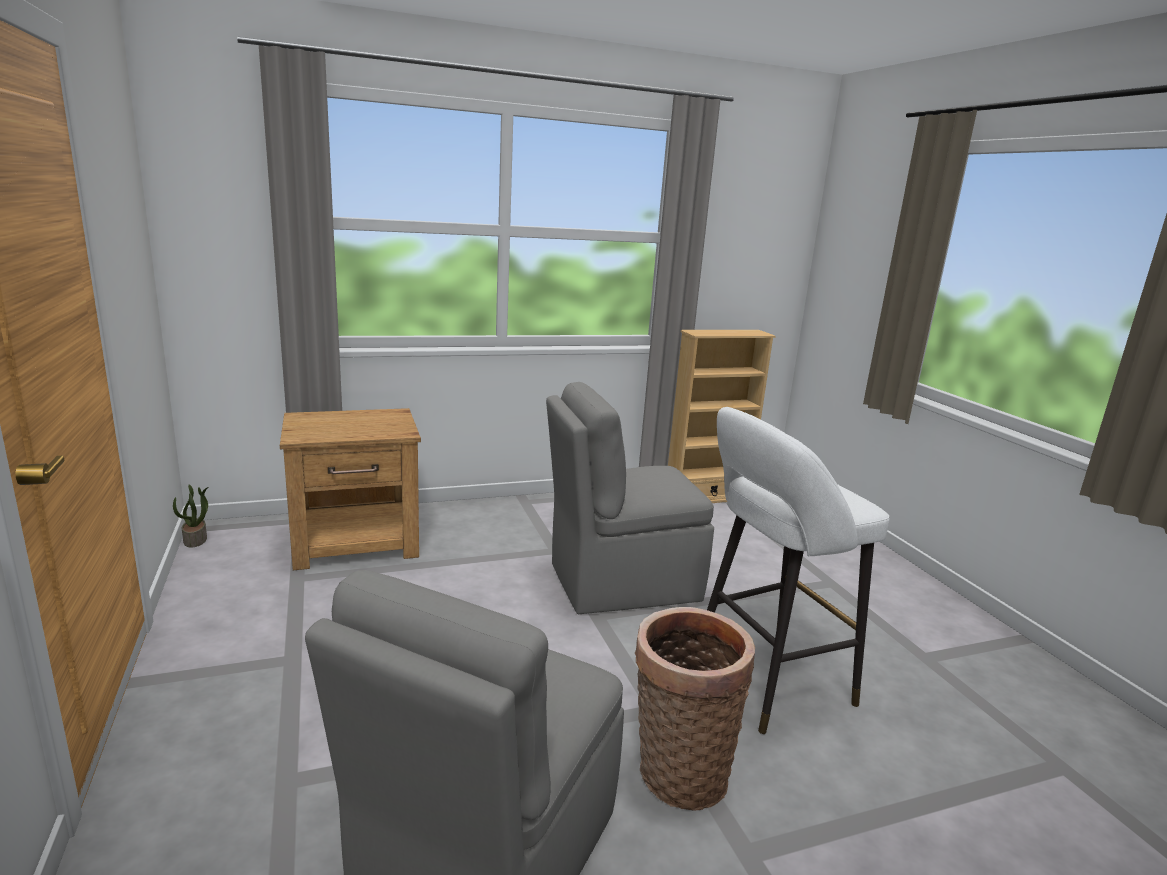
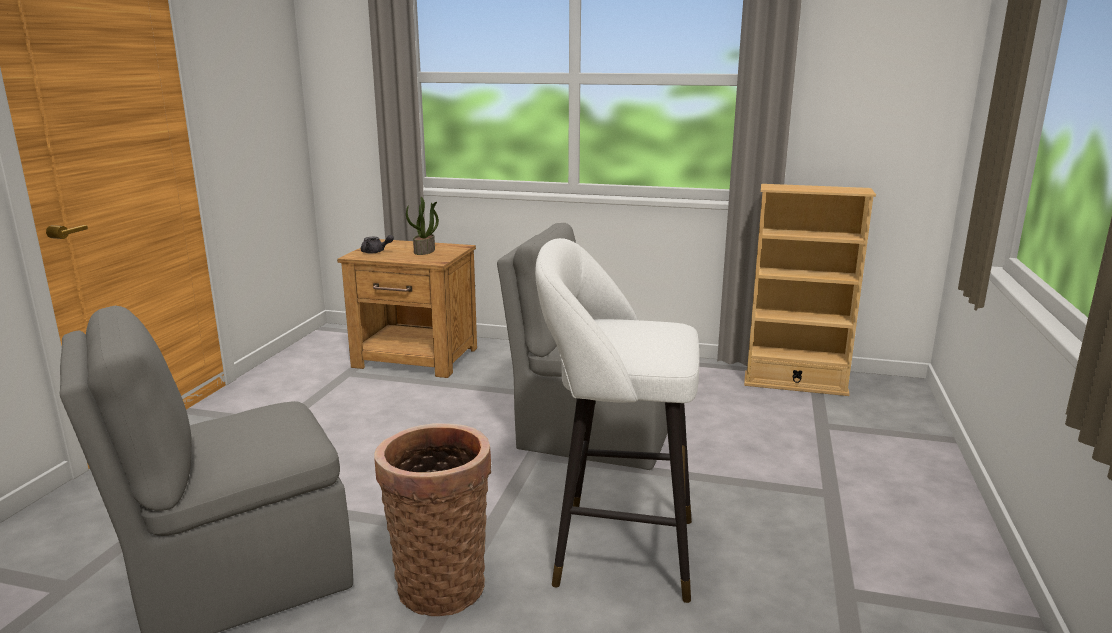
camera: 35 degrees right, 0 degrees up
(196, 540) = (317, 335): potted plant -> potted plant (424, 251)
(313, 430) = (375, 252): none -> grey teapot

